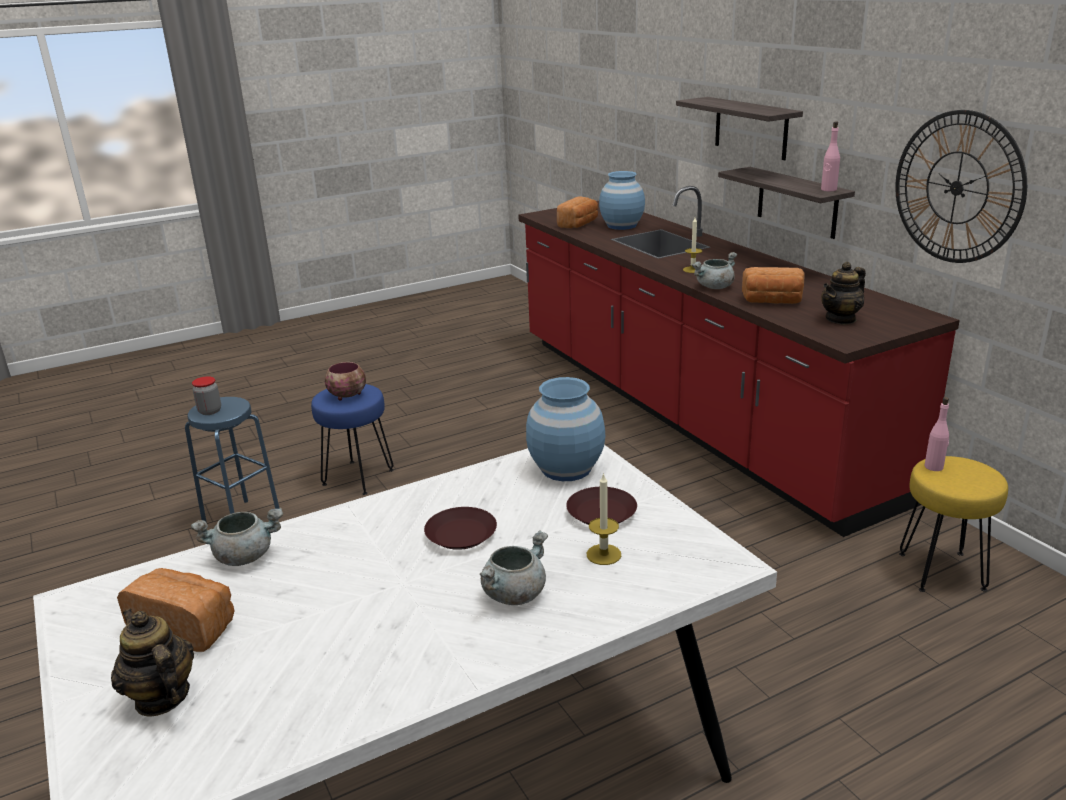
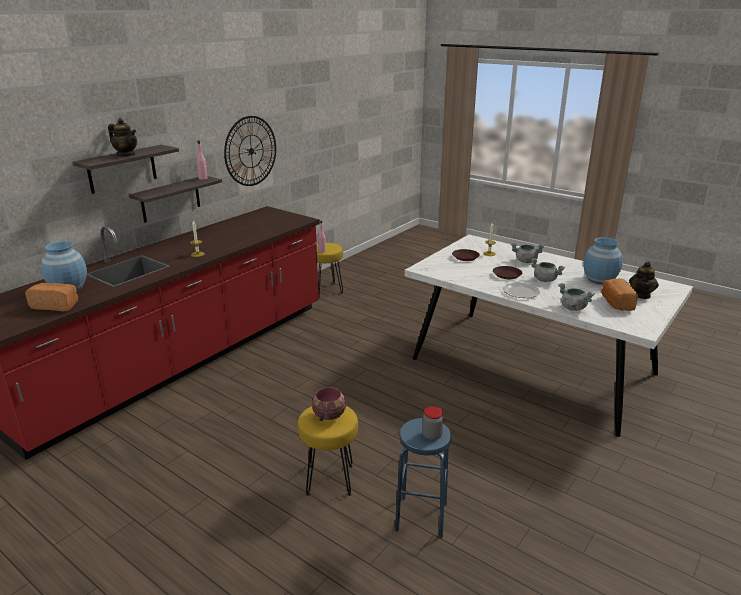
camera: 115 degrees left, 0 degrees up
(359, 477) = (329, 479): blue stool -> yellow stool
(369, 521) = (520, 292): none -> plate
(566, 468) = (441, 267): blue vase -> blue vase (599, 280)
(714, 287) = (233, 246): grey cooking pot -> grey cooking pot (545, 280)
(772, 301) = (254, 233): bread -> none
(841, 319) = (276, 221): teapot -> teapot (126, 155)

